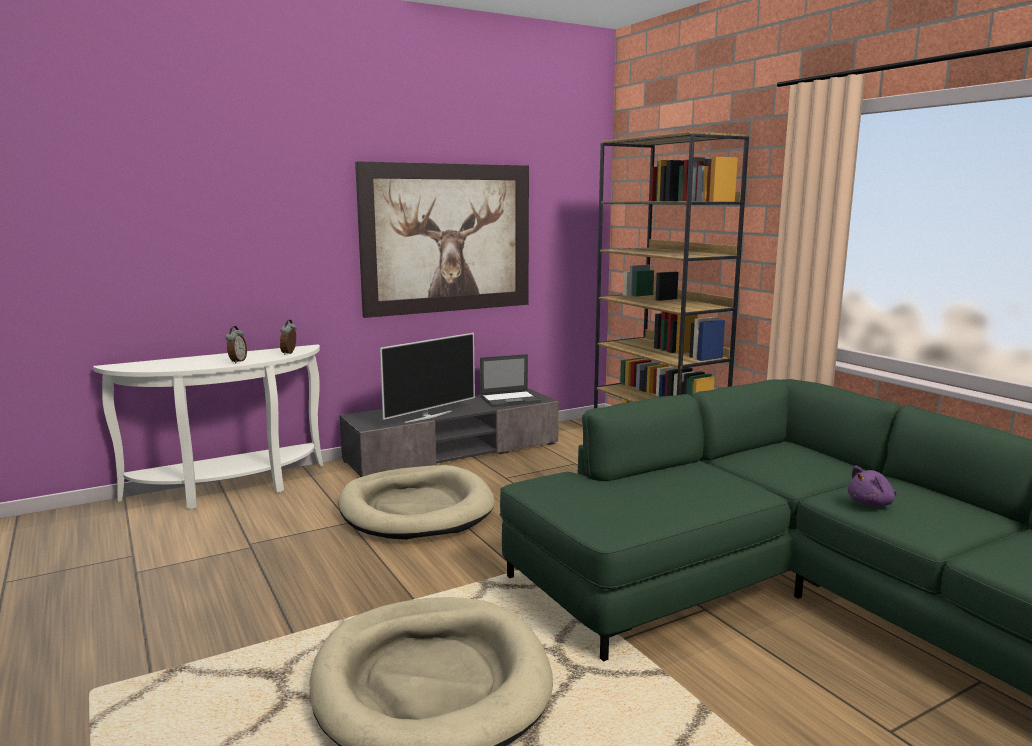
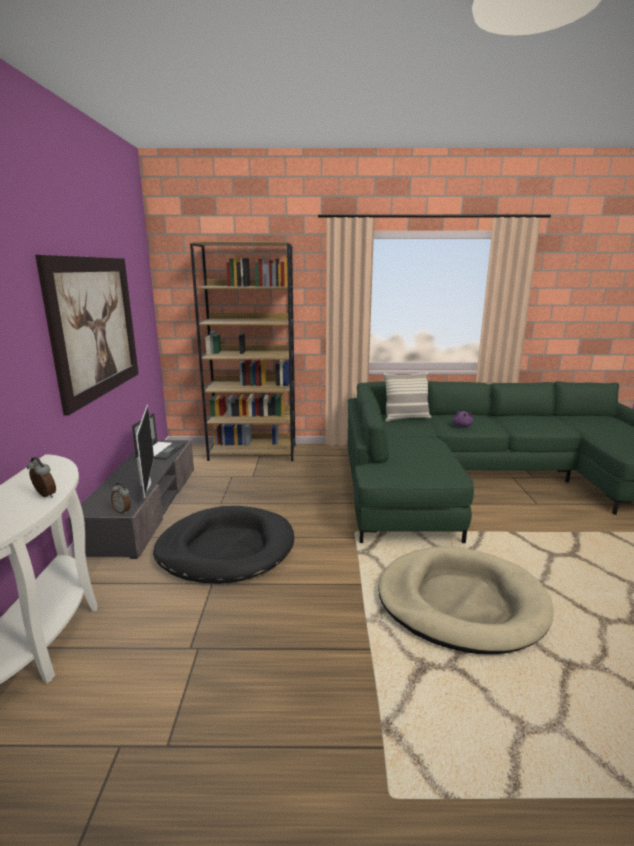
camera: 60 degrees left, 5 degrees up
(290, 353) = (60, 469): alarm clock -> alarm clock (123, 511)
(416, 509) = (226, 549): beige dog bed -> black dog bed
(811, 460) = (406, 418): none -> pillow

